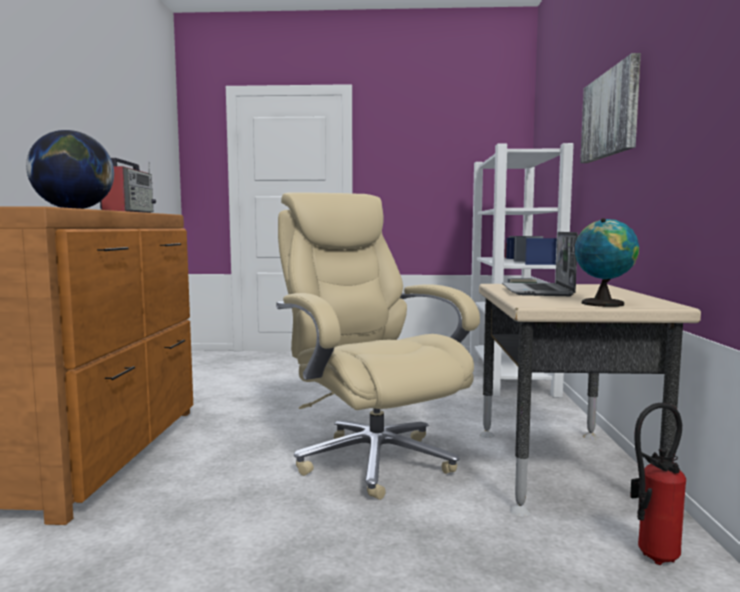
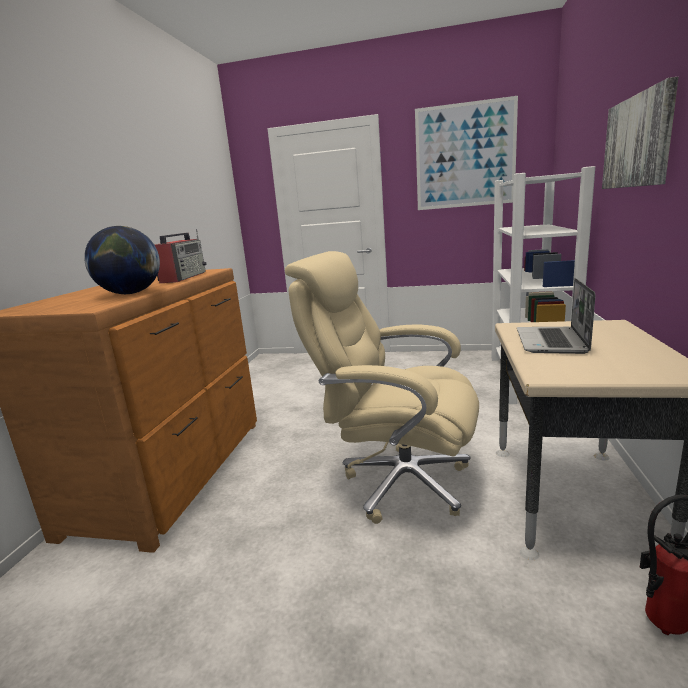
camera: 10 degrees right, 10 degrees up
(371, 459) = (398, 483): beige office chair -> beige office chair turned 45 degrees counterclockwise
(443, 136) = (465, 156): none -> picture
(603, 303) = (620, 372): globe -> none

